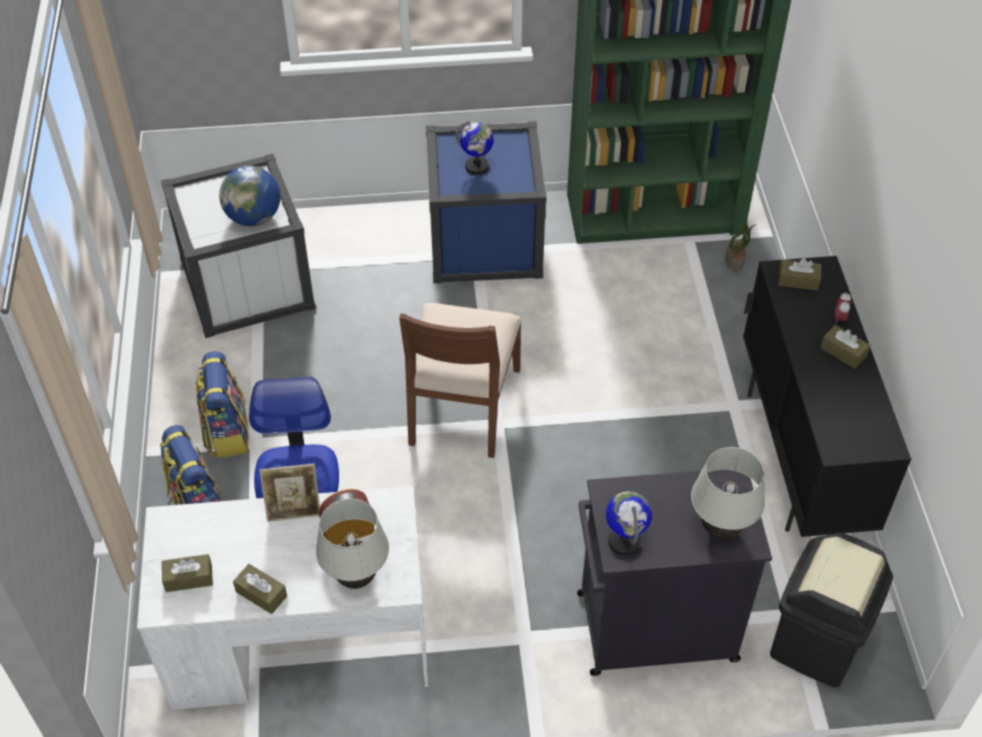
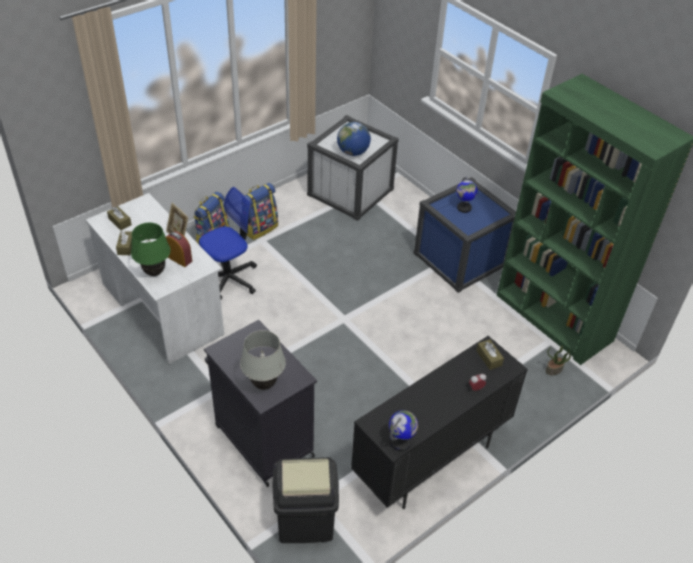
camera: 55 degrees right, 5 degrees down
(356, 578) = (154, 272): white table lamp -> green table lamp
(462, 406) = (343, 300): brown chair -> none
(624, 541) = (228, 349): globe -> globe (400, 442)
(843, 352) = (450, 399): brown tissue box -> none

